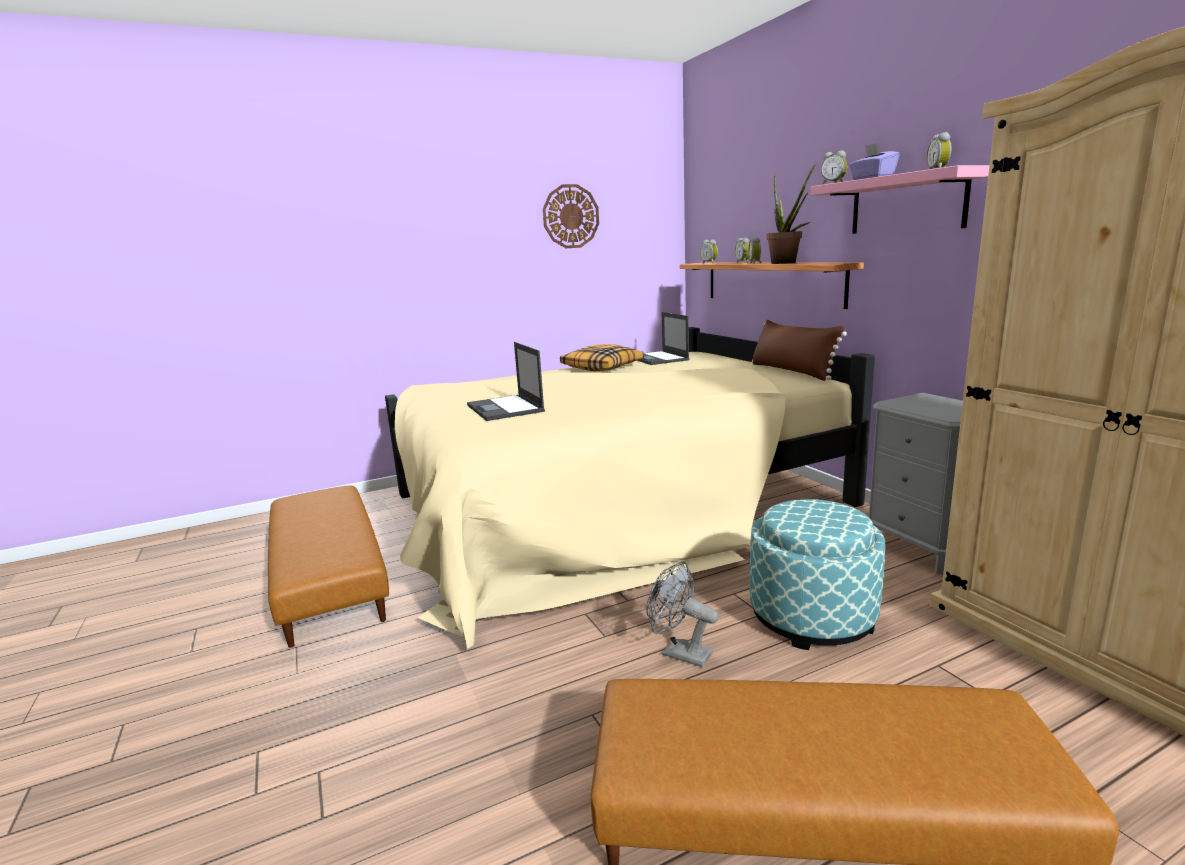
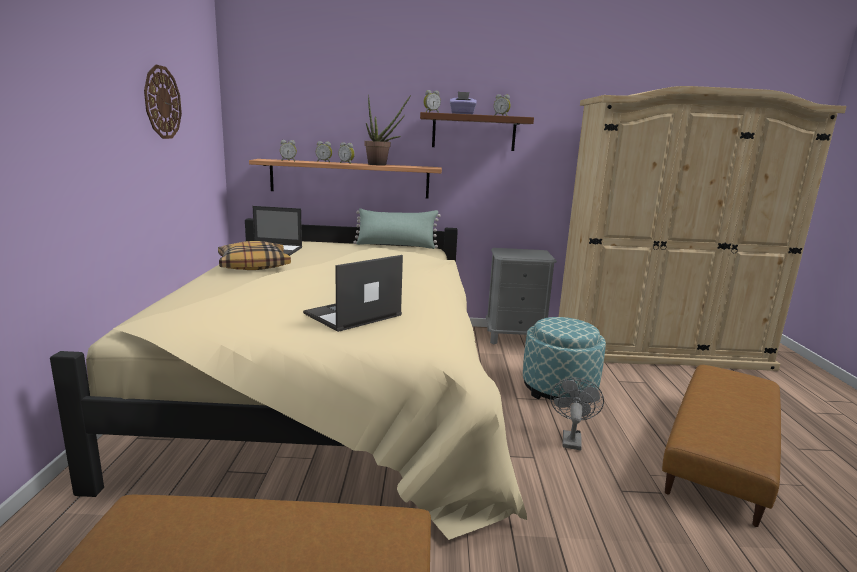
camera: 65 degrees left, 0 degrees up
(505, 408) = (352, 315): laptop -> laptop turned 135 degrees clockwise
(679, 653) = (571, 438): grey fan -> grey fan turned 135 degrees clockwise
(792, 371) = (396, 245): brown pillow -> green pillow
(907, 204) = (474, 132): pink shelf -> brown shelf

